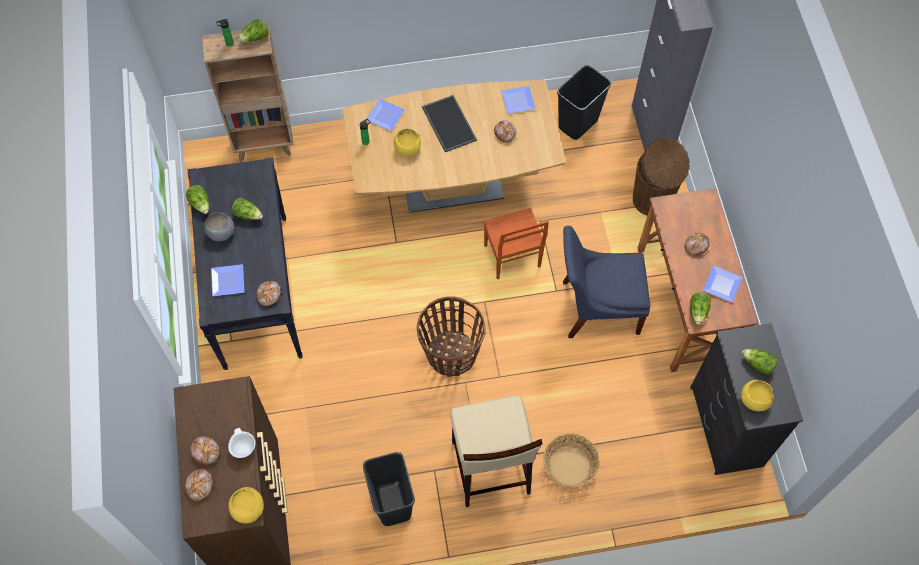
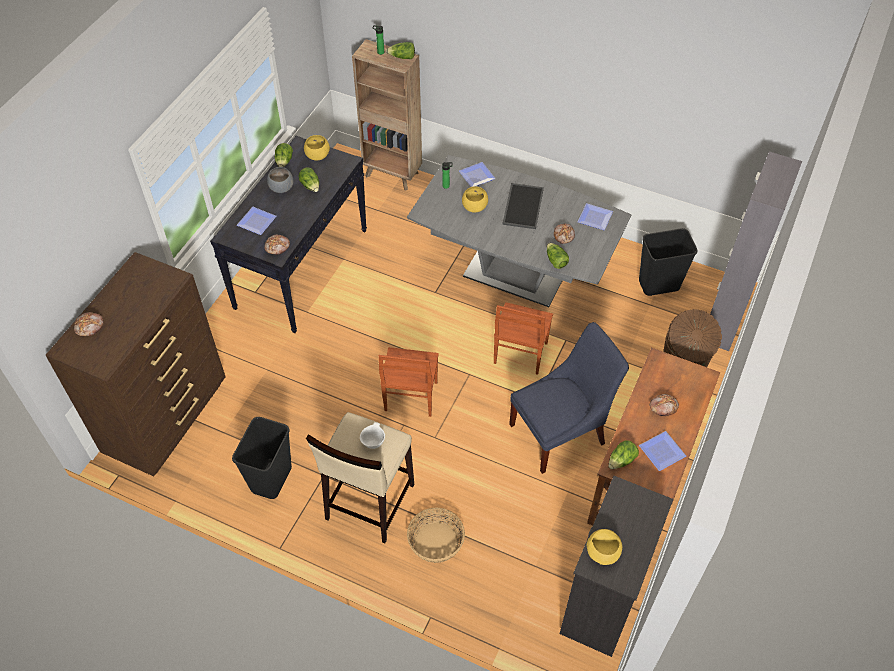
camera: 35 degrees right, 10 degrees down
(206, 451) = (115, 306): bread -> none
(243, 448) = (142, 320): white bowl -> white bowl (373, 442)
(248, 509) = (106, 363): yellow bowl -> yellow bowl (317, 155)
(451, 354) = (410, 397): basket -> brown chair
(452, 186) = (514, 276): brown dining table -> grey dining table
(596, 307) = (561, 432): blue chair -> blue chair turned 120 degrees clockwise
(758, 364) = (630, 525): lettuce -> lettuce (555, 261)

